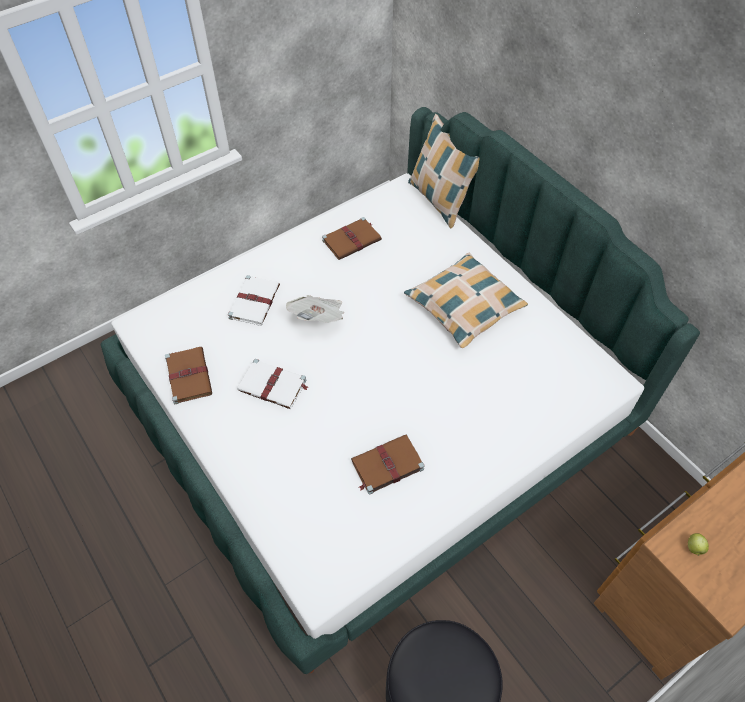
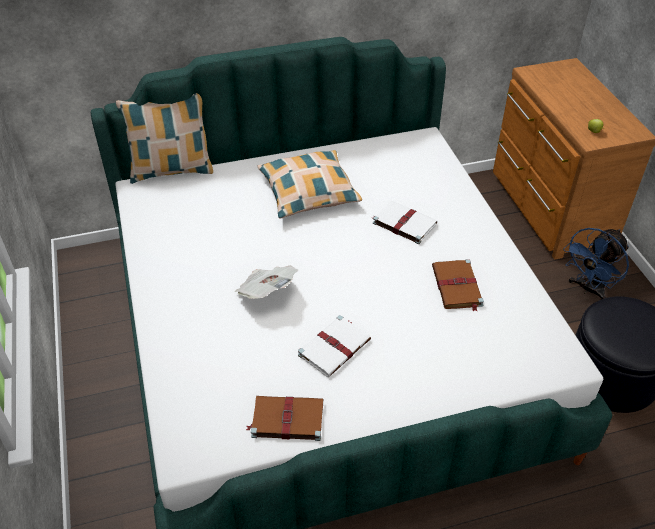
camera: 70 degrees left, 10 degrees down
(255, 301) = (213, 338): white book -> white book (403, 223)
(352, 240) = (179, 242): brown book -> none
(562, 652) = (588, 289): none -> blue fan

